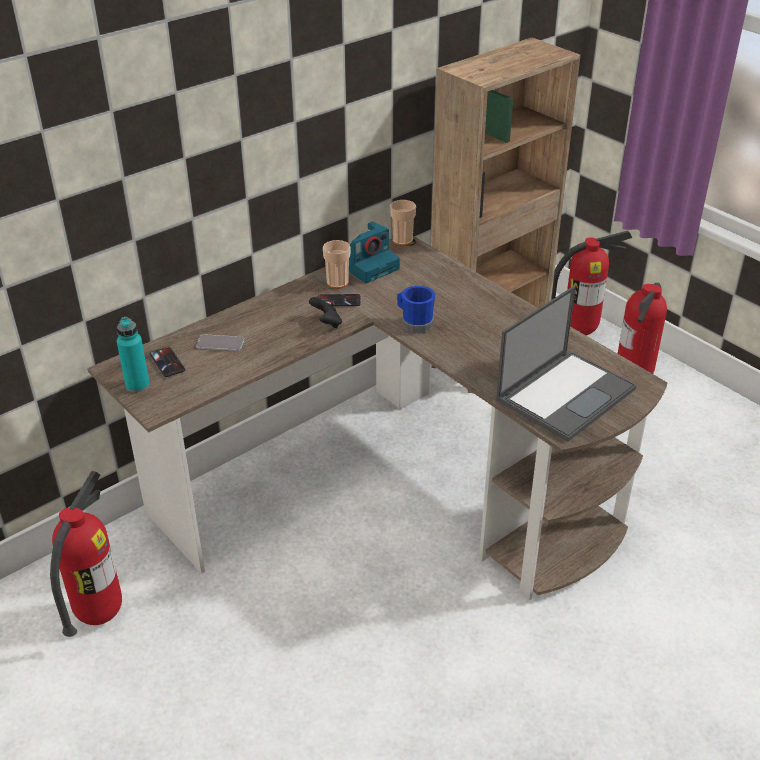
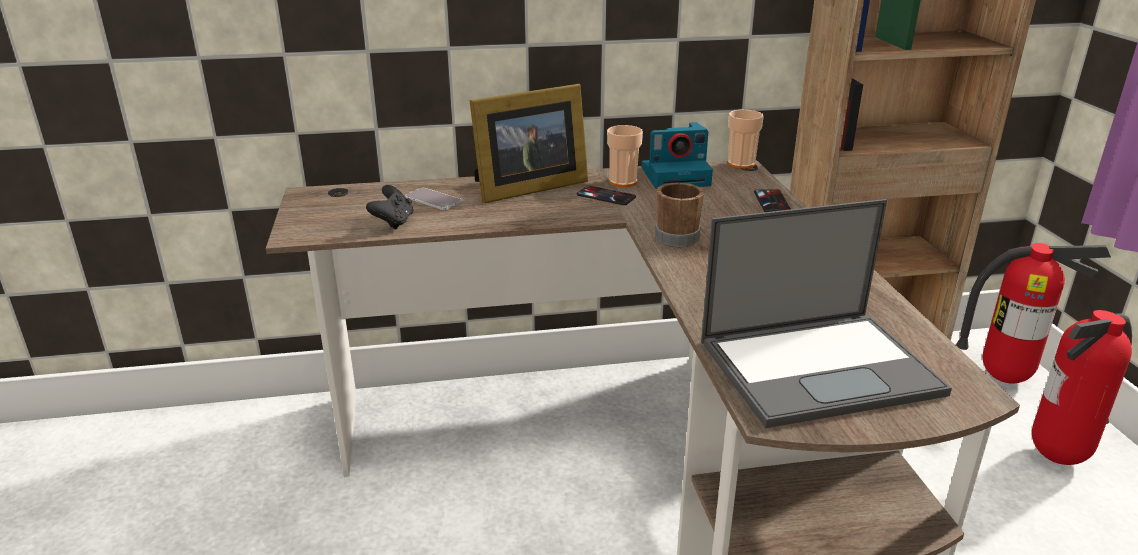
camera: 30 degrees right, 10 degrees down
(99, 614) = (214, 476): fire extinguisher -> none
(137, 385) = (308, 211): turquoise bottle -> none
(167, 362) = (360, 201): phone -> phone (772, 202)
(275, 310) = (526, 188): none -> picture frame
(327, 323) = (568, 211): black game controller -> black game controller (393, 222)
(414, 323) = (674, 236): blue mug -> brown mug

